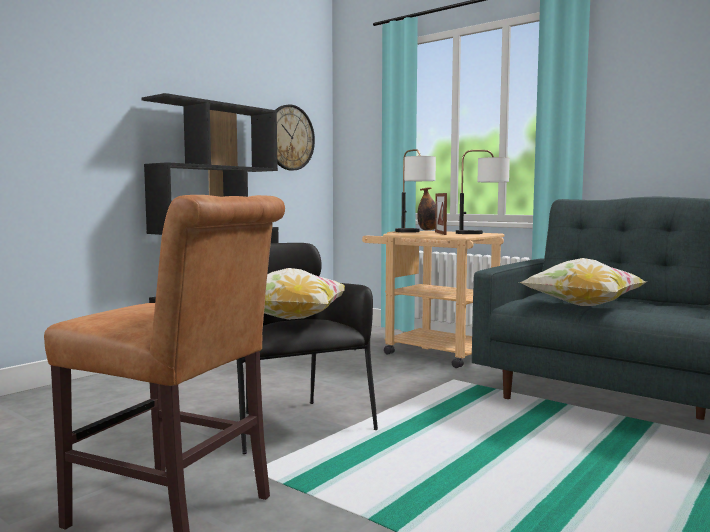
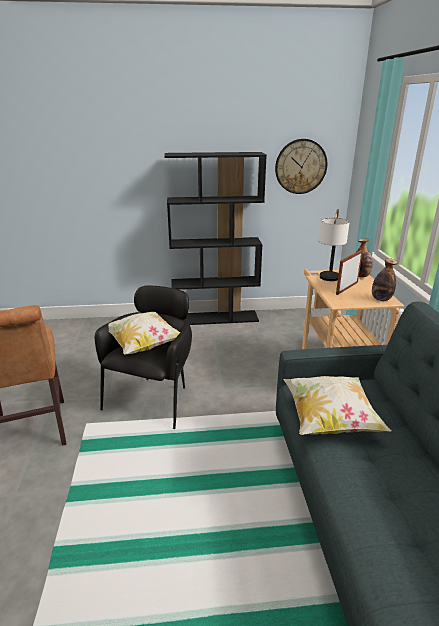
camera: 45 degrees right, 20 degrees up
(482, 233) = (381, 299): table lamp -> bottle

